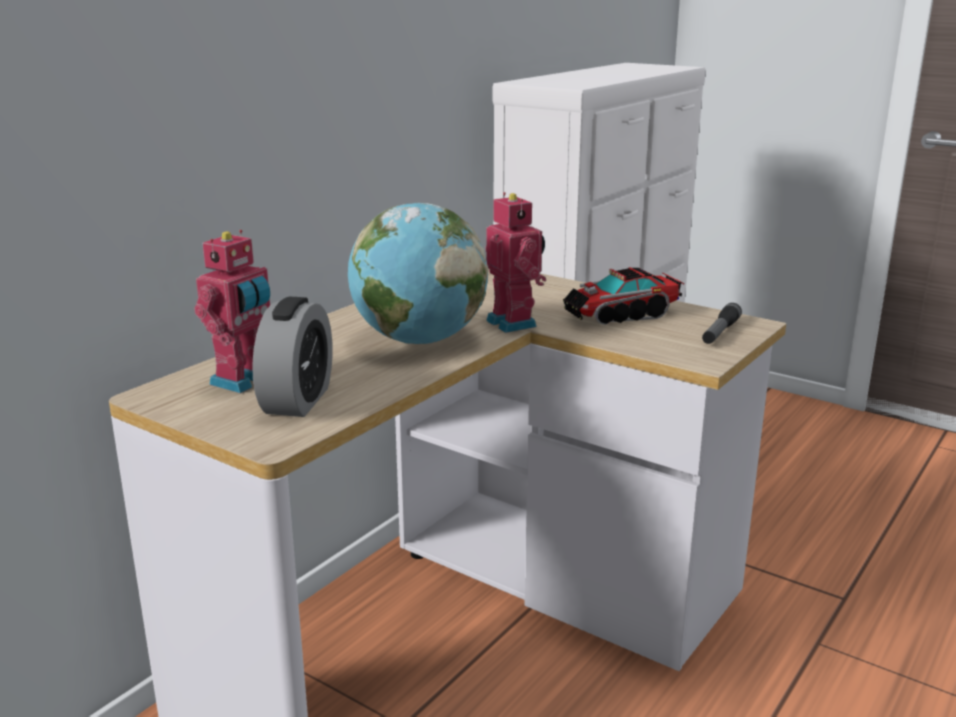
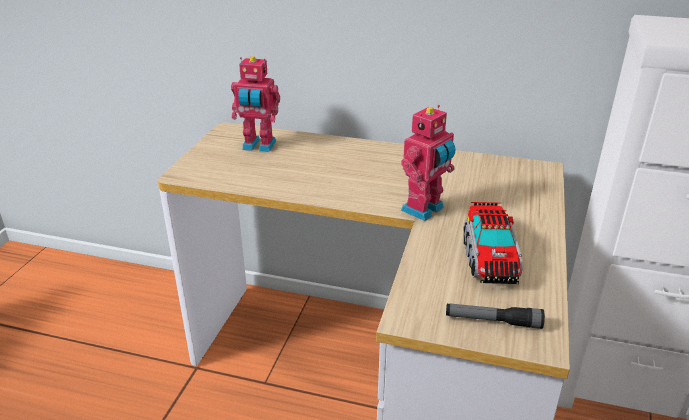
camera: 70 degrees right, 10 degrees up
(297, 400) = (239, 167): alarm clock -> none
(418, 341) = (358, 181): globe -> none
(621, 315) = (489, 257): toy truck -> toy truck turned 135 degrees counterclockwise

